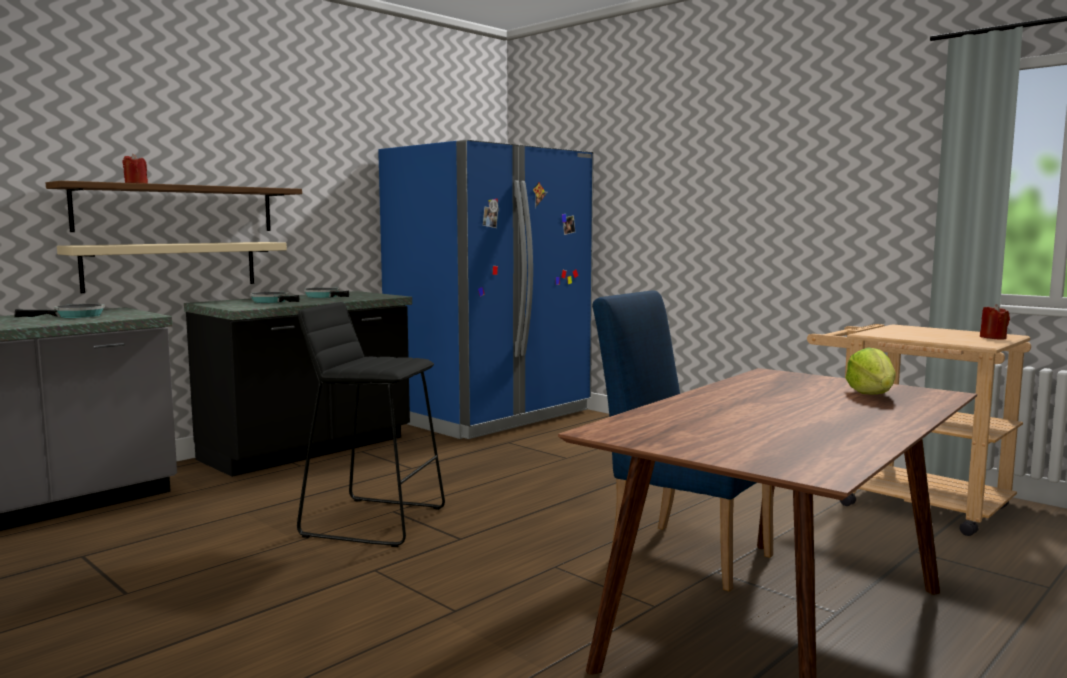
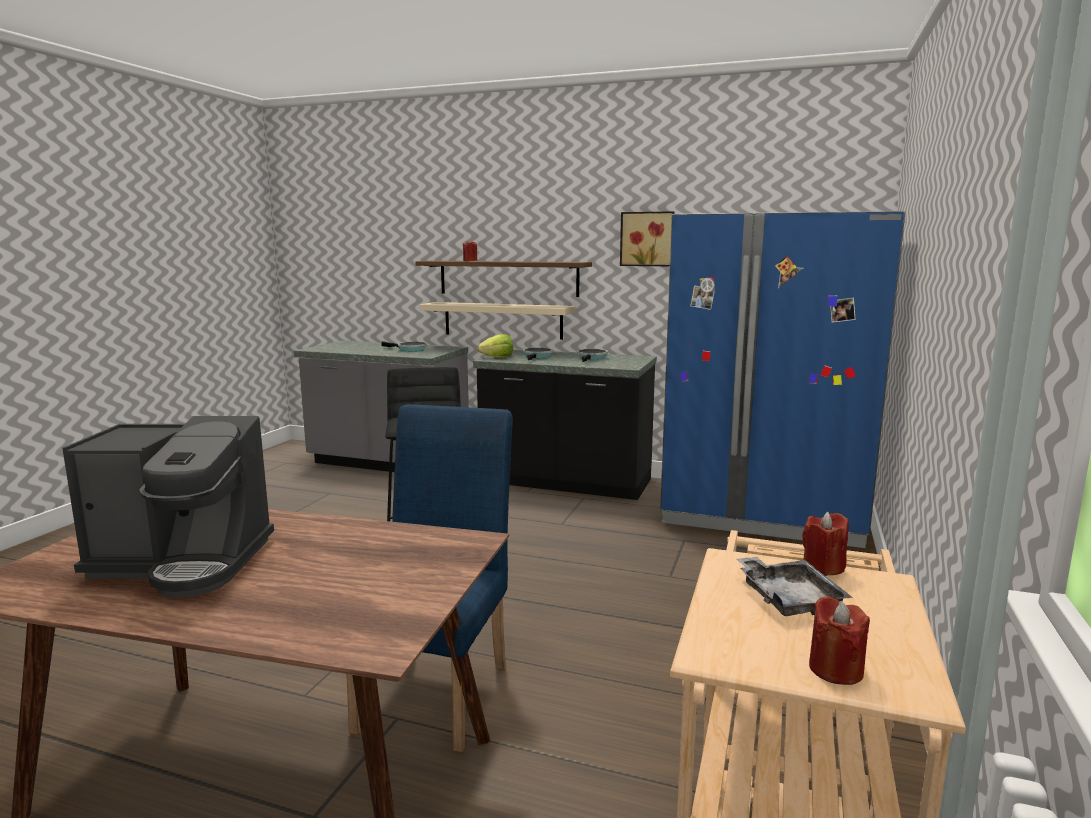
camera: 65 degrees right, 5 degrees up
(336, 166) = (647, 239): none -> picture
(779, 423) = (184, 562): none -> coffee machine
(872, 394) = (355, 601): lettuce -> lettuce (497, 357)
(884, 327) = (823, 567): none -> red candle
(919, 334) = (788, 598): none -> grey tray

